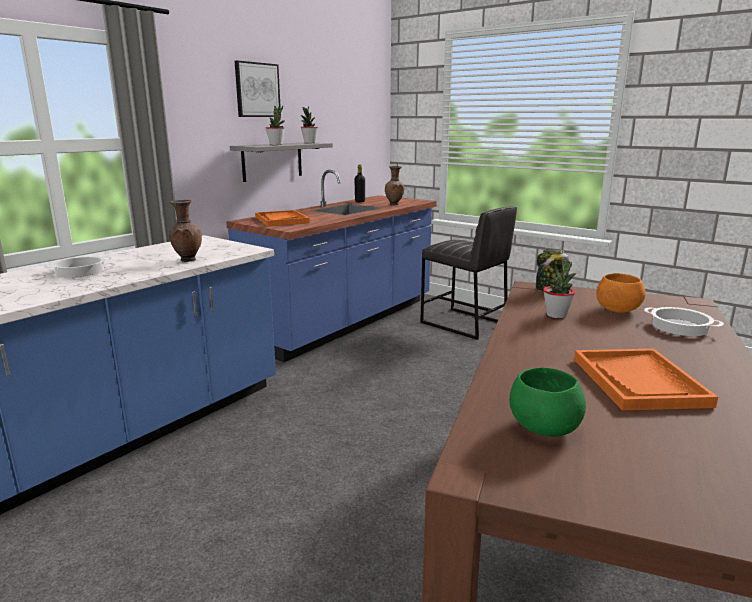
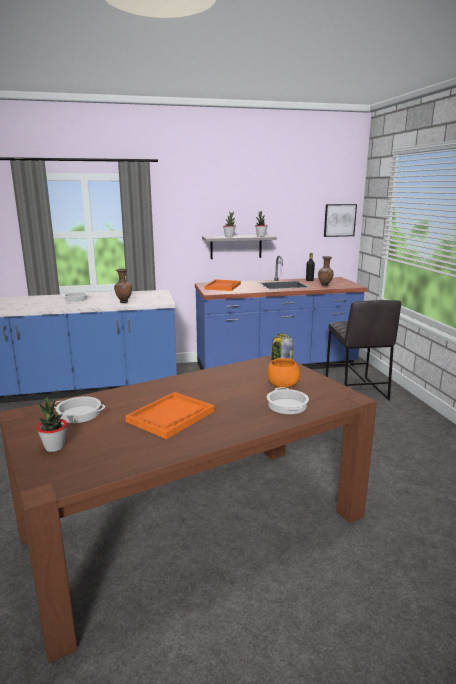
camera: 40 degrees right, 0 degrees up
(257, 90) = (226, 200): picture -> picture (339, 220)
(544, 428) = (80, 413): green bowl -> cooking pot
(556, 315) = (237, 377): potted plant -> potted plant (54, 447)

